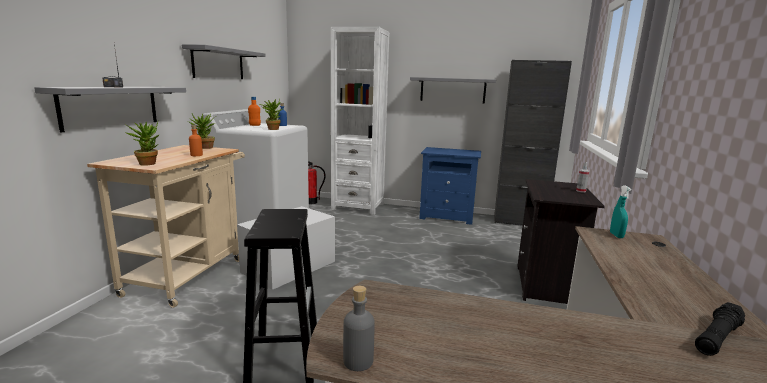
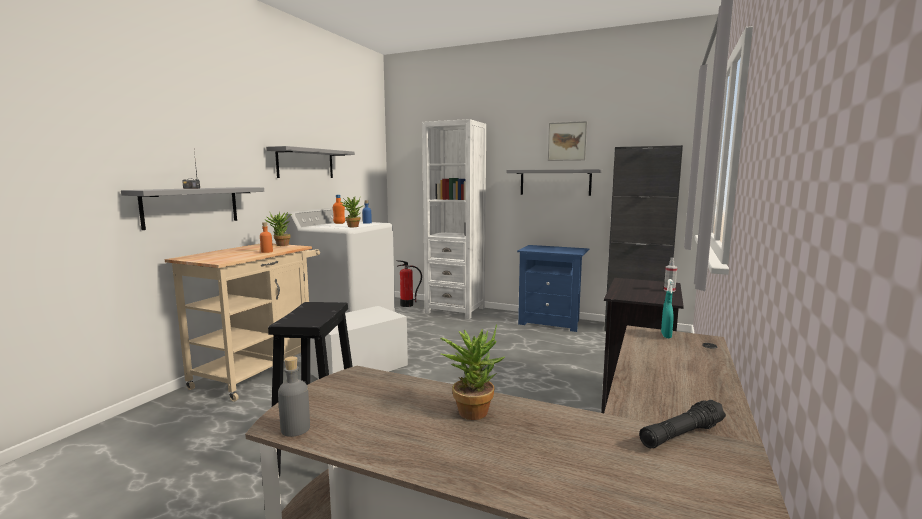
camera: 10 degrees right, 5 degrees down
(148, 163) = (216, 258): potted plant -> potted plant (471, 409)
(465, 52) = (567, 141): none -> picture

